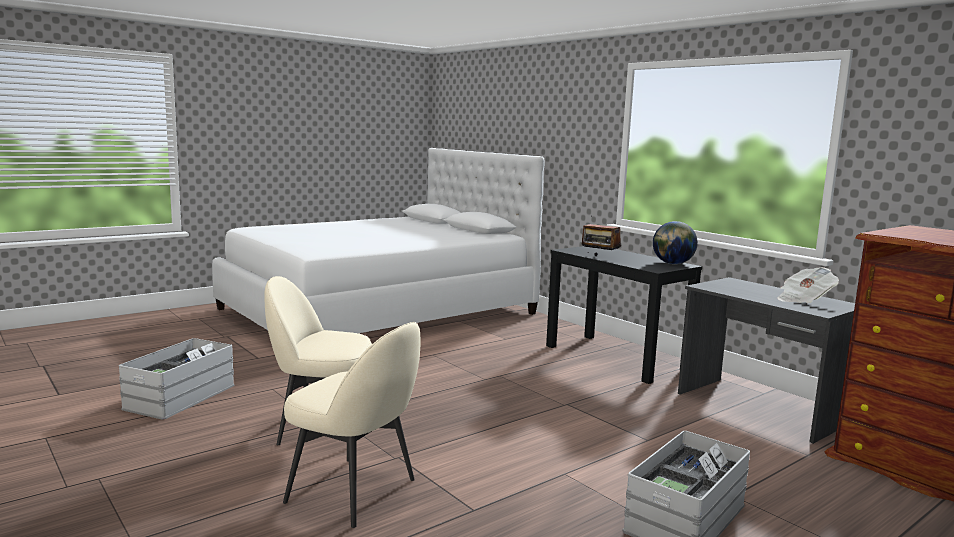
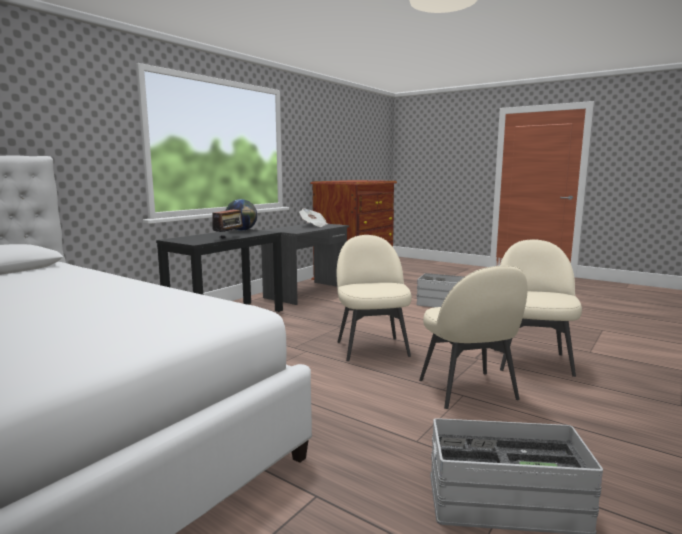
camera: 105 degrees left, 0 degrees up
(473, 408) = (372, 348): none -> beige chair

